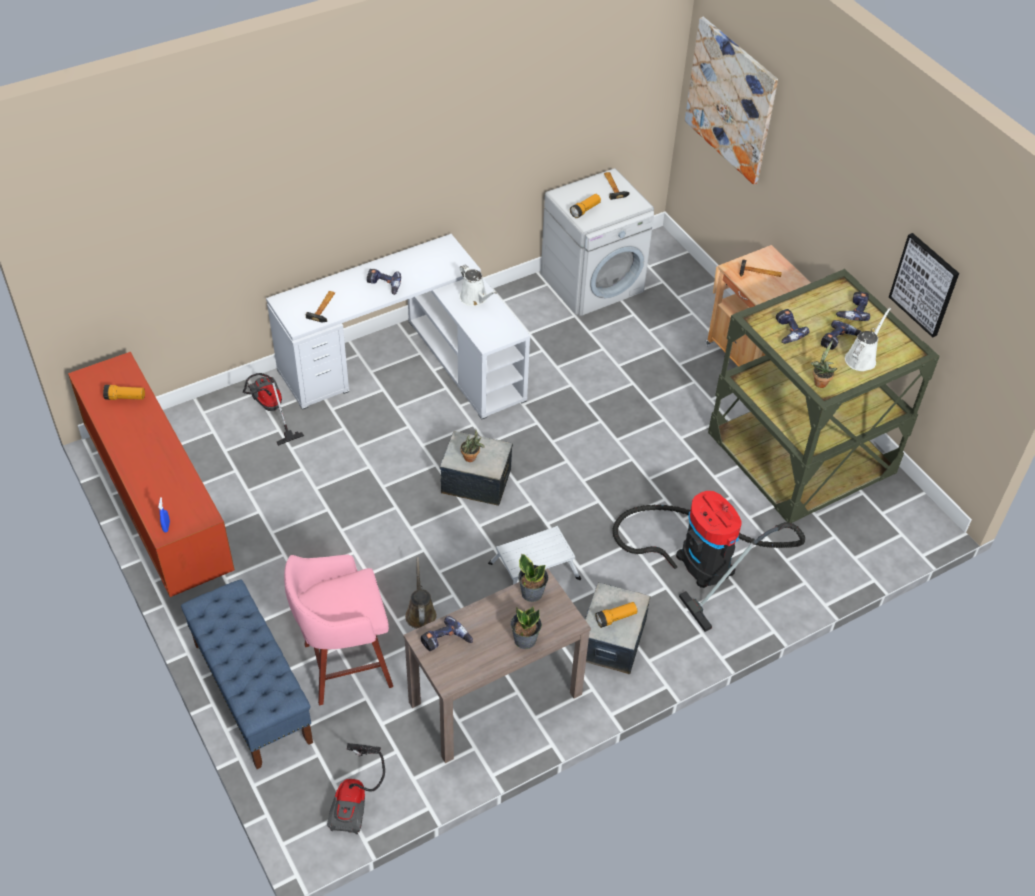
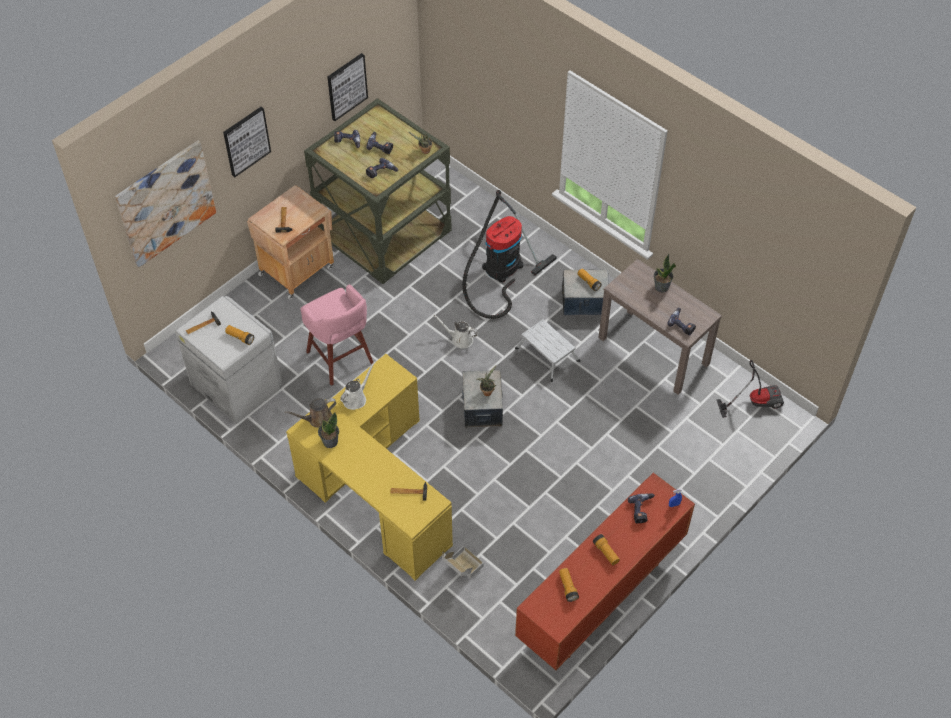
camera: 105 degrees left, 5 degrees up
(145, 442) = (606, 553): none -> flashlight
(252, 692) = (713, 482): blue bench -> none
(269, 410) = (461, 569): vacuum cleaner -> cardboard box
(344, 666) = (669, 437): pink stool -> pink stool (341, 359)
(383, 286) = (368, 458): power drill -> power drill (642, 510)
(410, 363) = (373, 486): white desk -> yellow desk
(420, 613) = (609, 408): brown watering can -> brown watering can (317, 419)
(532, 592) = (626, 291): potted plant -> potted plant (330, 441)
(812, 161) = (246, 141): none -> picture
(862, 358) = (393, 134): white watering can -> white watering can (460, 339)

